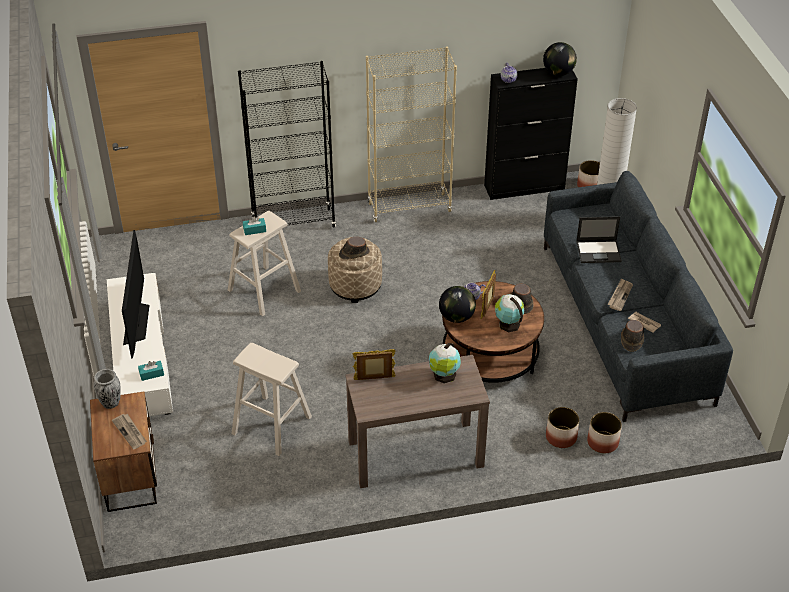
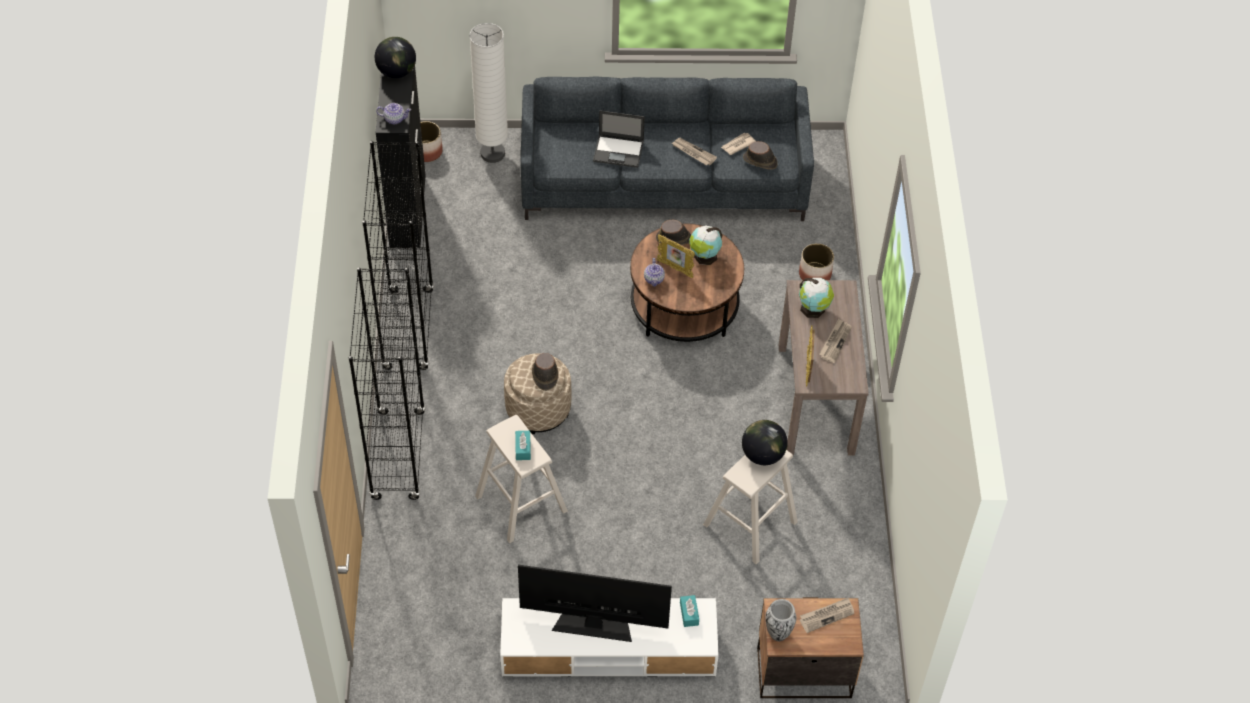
camera: 80 degrees left, 10 degrees up
(409, 207) = (408, 329): beige bookcase -> black bookcase
(410, 394) = (835, 342): none -> newspaper
(456, 317) = (684, 298): globe -> globe (762, 455)
(599, 251) = (619, 151): laptop -> laptop turned 90 degrees clockwise
(602, 442) = (828, 244): planter -> none

